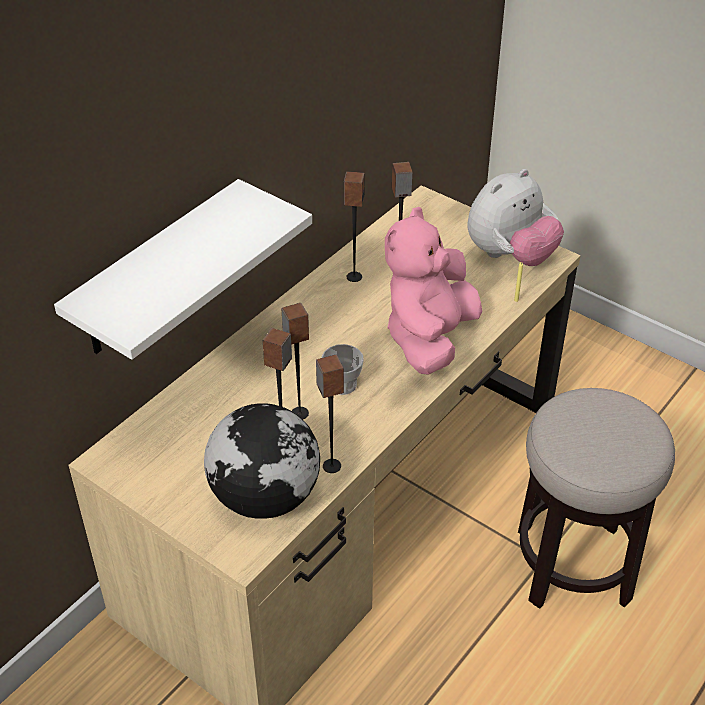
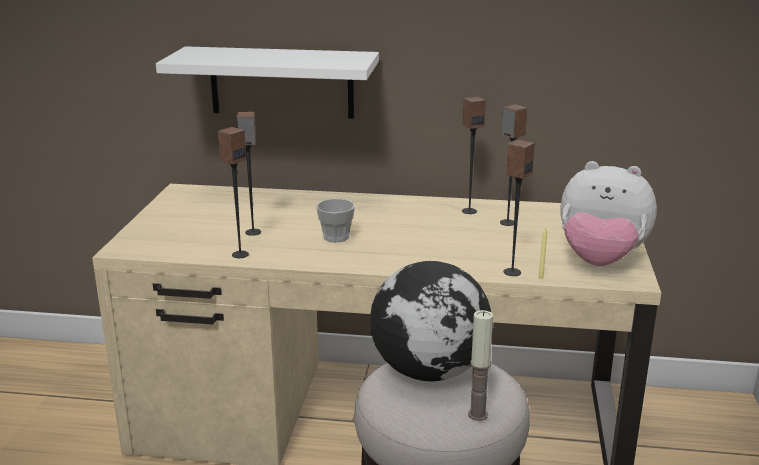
camera: 60 degrees right, 20 degrees down
(266, 496) = (188, 241): globe -> globe (430, 371)
(299, 413) = (286, 231): speaker -> speaker (511, 272)
(429, 338) = (434, 254): pink plush toy -> none
(648, 428) = (477, 414): none -> candle

